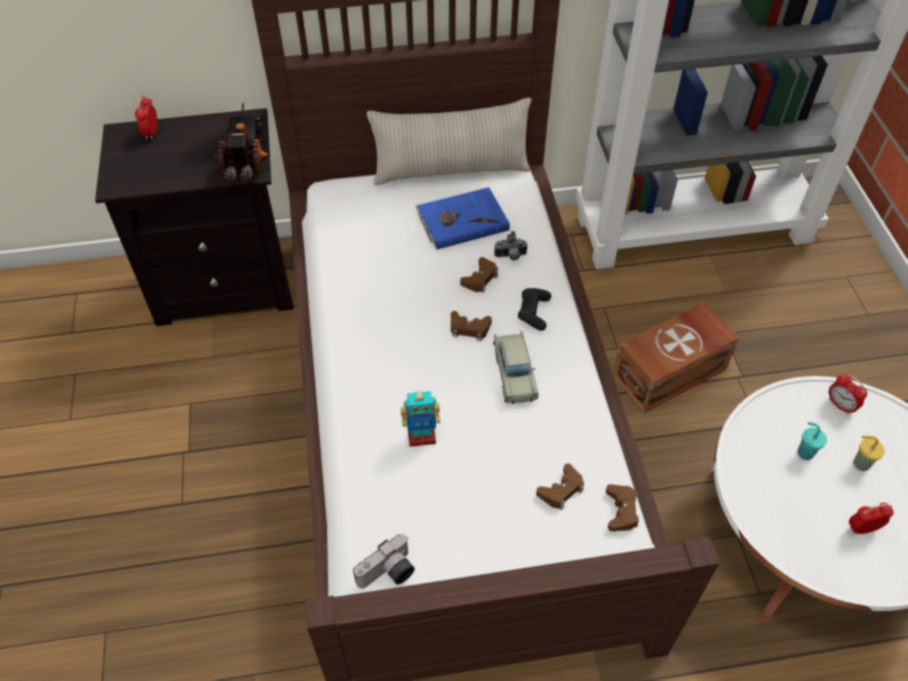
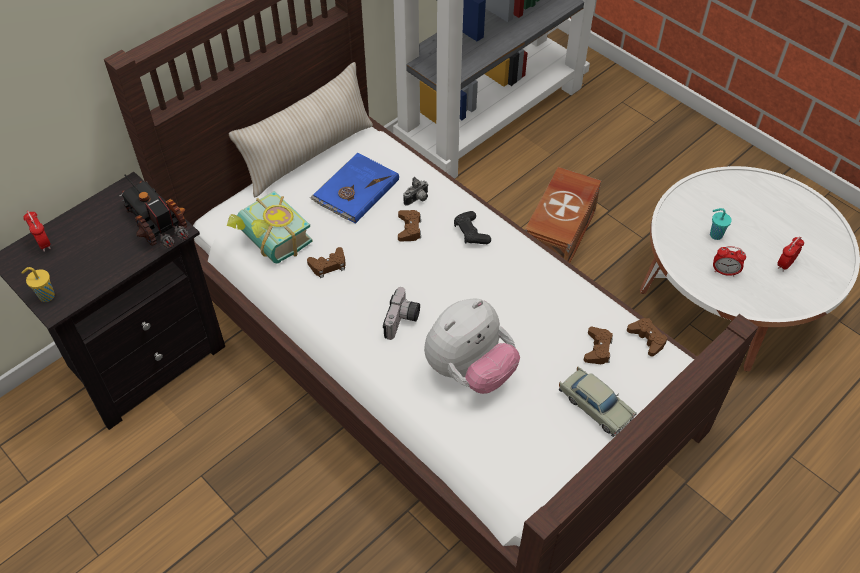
camera: 35 degrees left, 0 degrees up
(351, 229) = (269, 242): none -> book
(388, 574) = (532, 481): camera -> camera (403, 321)
(421, 436) = (469, 370): toy robot -> plush toy
(469, 329) = (434, 271): brown game controller -> brown game controller (328, 265)
(514, 373) = (495, 285): beige toy car -> beige toy car (595, 406)
(840, 405) = (711, 190): alarm clock -> alarm clock (724, 272)
(860, 463) = (752, 223): yellow cup -> yellow cup (45, 296)

